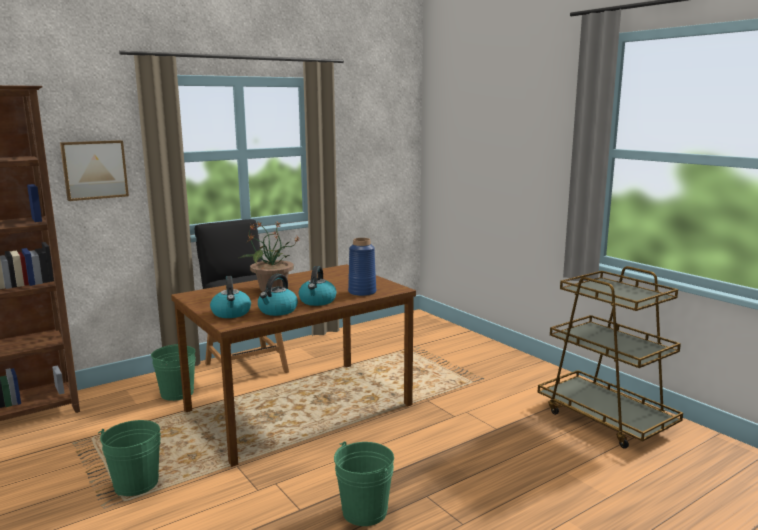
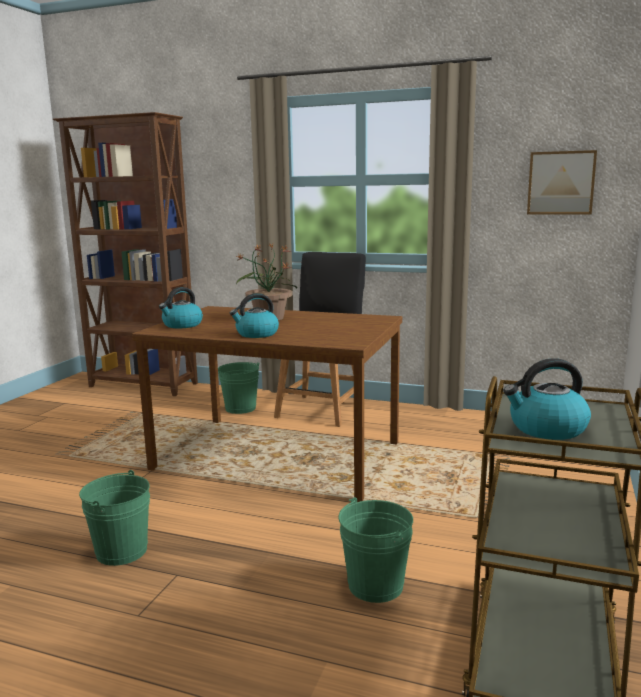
camera: 55 degrees right, 0 degrees up
(94, 169) = (224, 190): picture -> picture (561, 183)
(136, 485) = (93, 450): green bucket -> green bucket (375, 585)
(277, 311) = (208, 332): kettle -> kettle (546, 429)
(362, 292) = (313, 338): blue vase -> none

